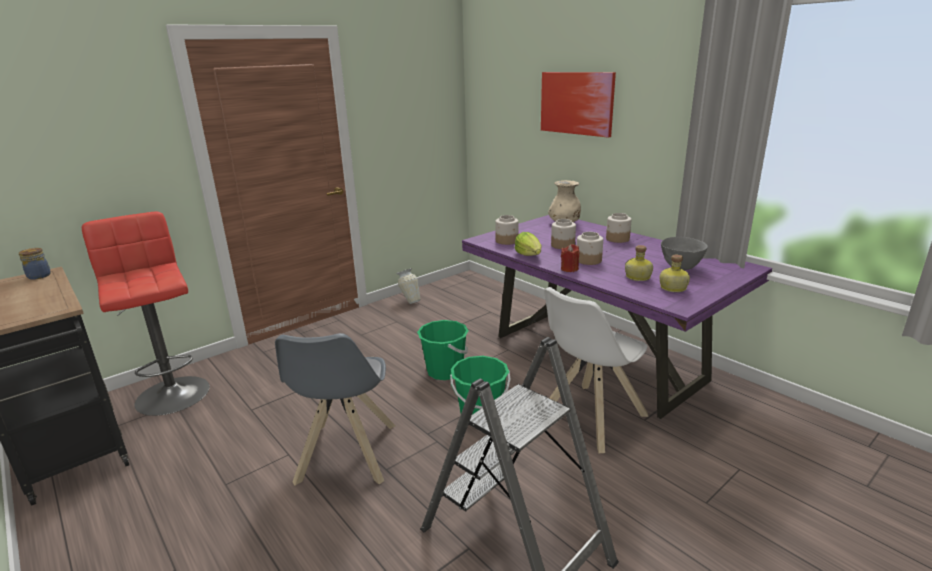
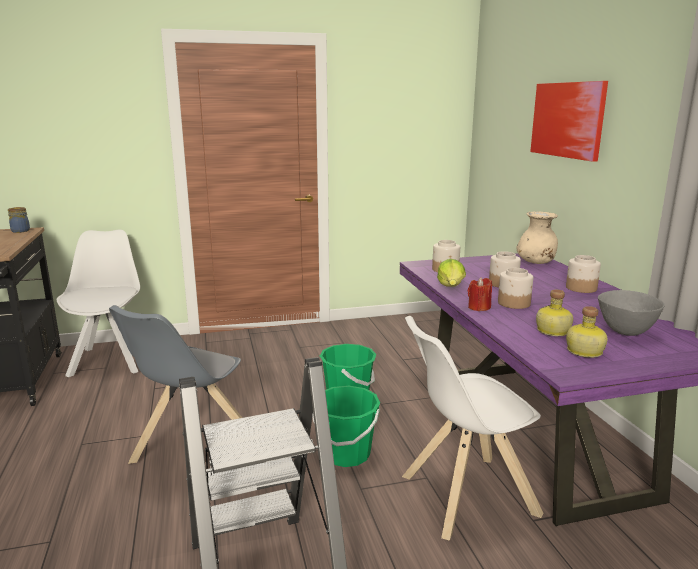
camera: 25 degrees right, 5 degrees down
(173, 395) = (111, 360): red stool -> white chair
(409, 301) = (372, 326): vase -> none

